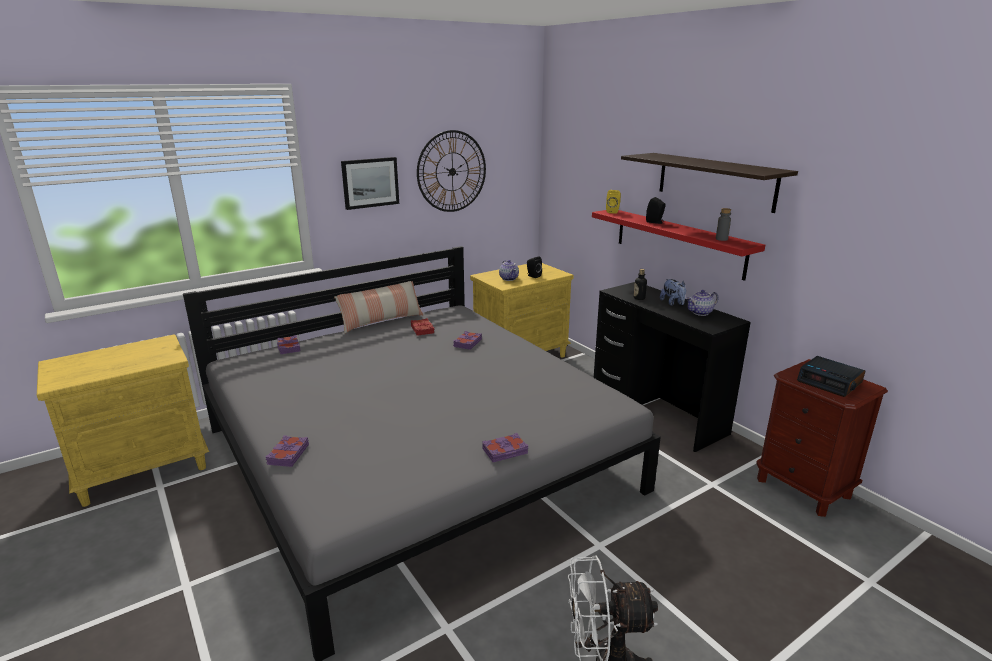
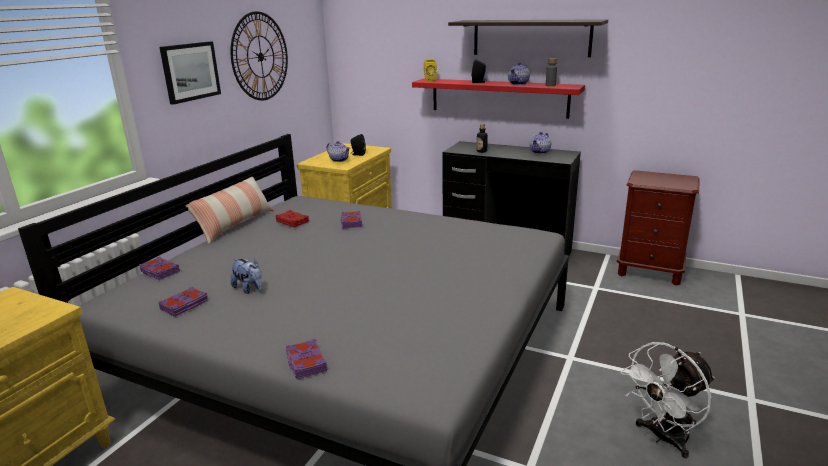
camera: 30 degrees left, 0 degrees up
(505, 451) = (504, 292): purple book -> purple book (185, 305)
(673, 303) = (511, 150): plush toy -> plush toy (249, 289)
(691, 231) = (518, 84): none -> teapot
(830, 382) = (666, 180): alarm clock -> none

